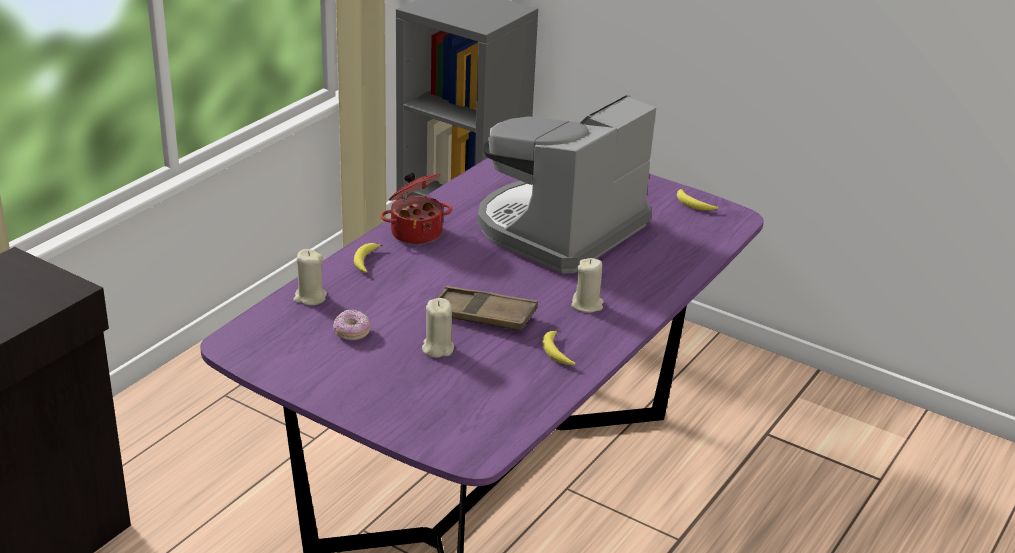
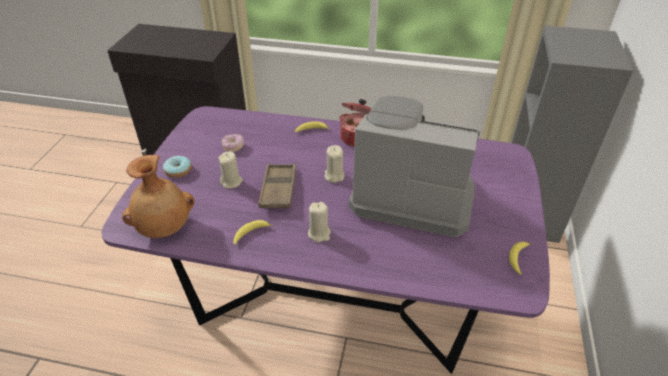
camera: 70 degrees right, 10 degrees up
(310, 297) = (261, 123): beige candle -> beige candle (334, 176)
(373, 391) = (178, 171): none -> donut
(501, 419) = (165, 228): none -> brown vase

